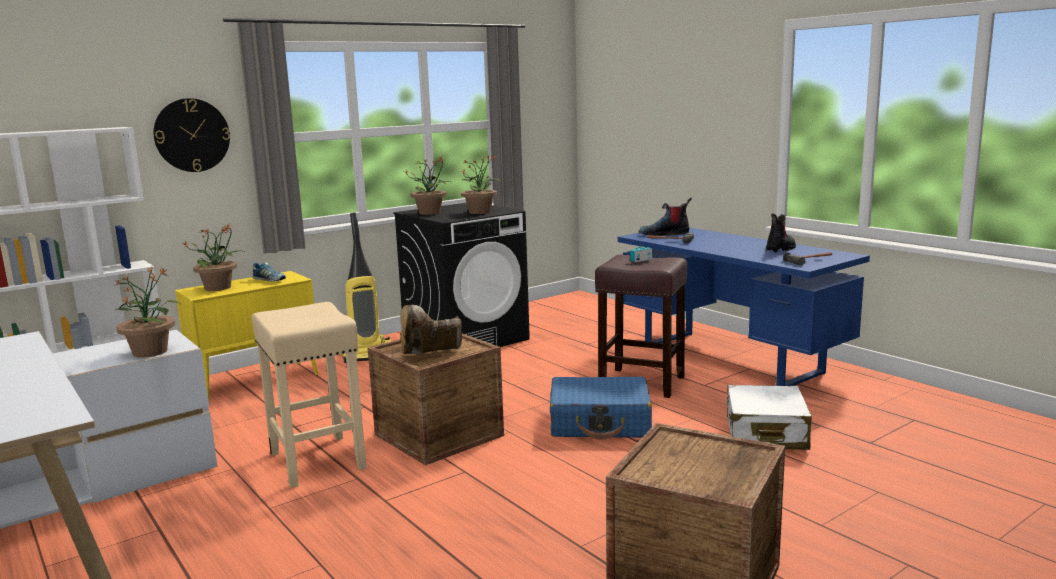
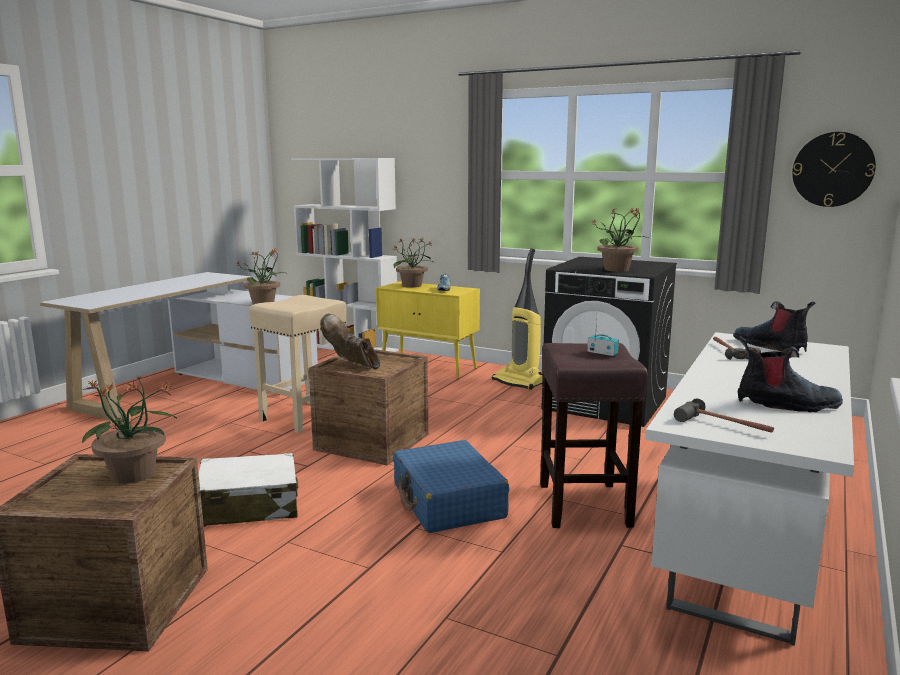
camera: 65 degrees right, 0 degrees up
(192, 135) = (438, 167): wall clock -> wall clock (833, 169)
(430, 213) = (590, 262): potted plant -> potted plant (134, 475)
(731, 359) = (747, 552): blue desk -> white desk
(765, 433) = (494, 609): white suitcase -> white suitcase (248, 506)

